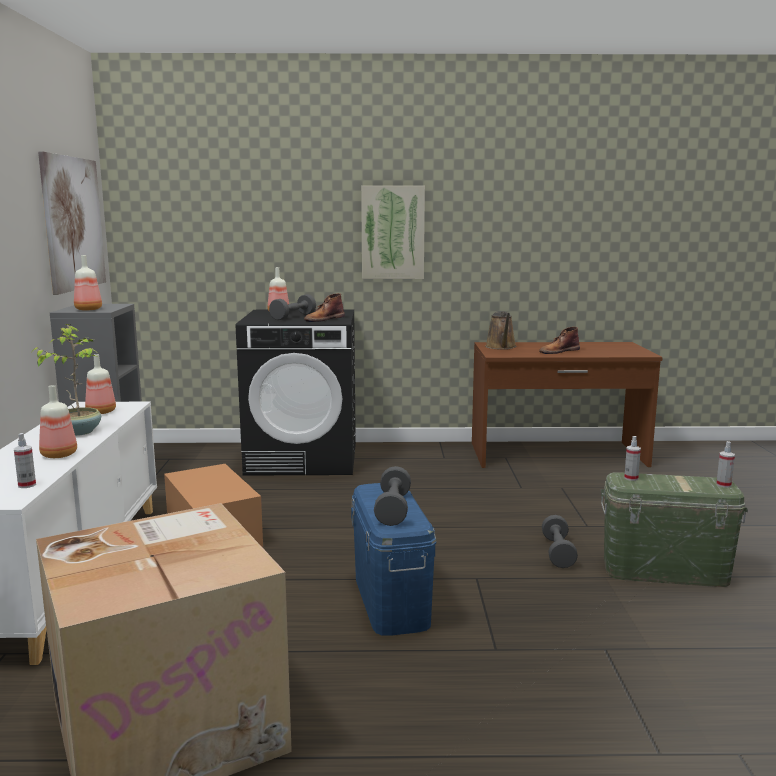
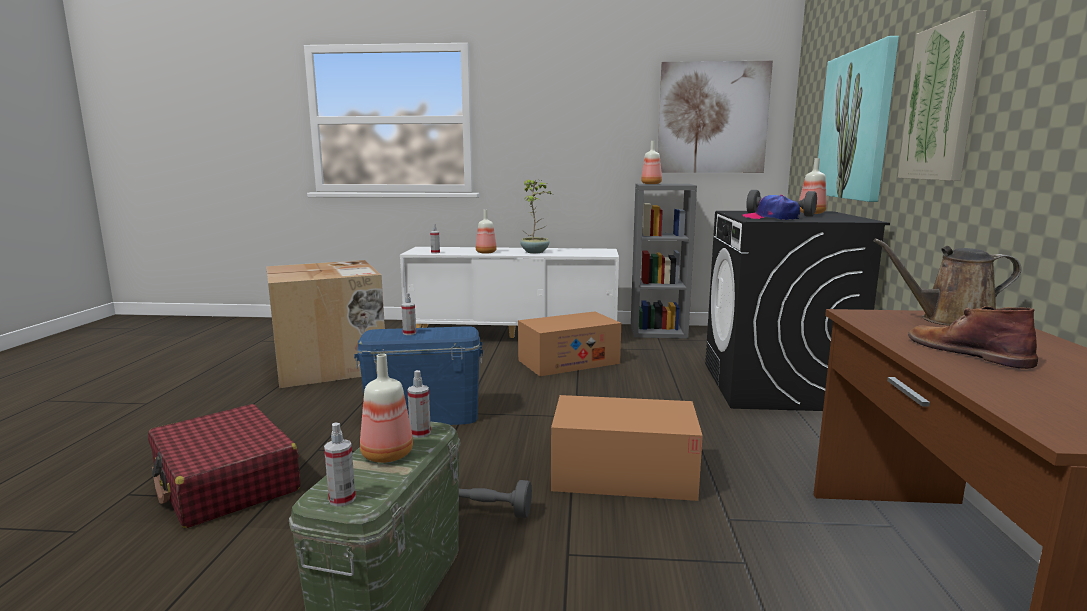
camera: 95 degrees right, 0 degrees up
(101, 412) = (584, 252): bottle -> bottle (385, 455)
(271, 239) = (856, 125): none -> picture
(323, 319) = (771, 218): brown boot -> cap
(393, 509) = (409, 333): grey dumbbell -> spray bottle
(480, 511) = (623, 474): none -> cardboard box
(592, 688) = (226, 482): none -> red suitcase

